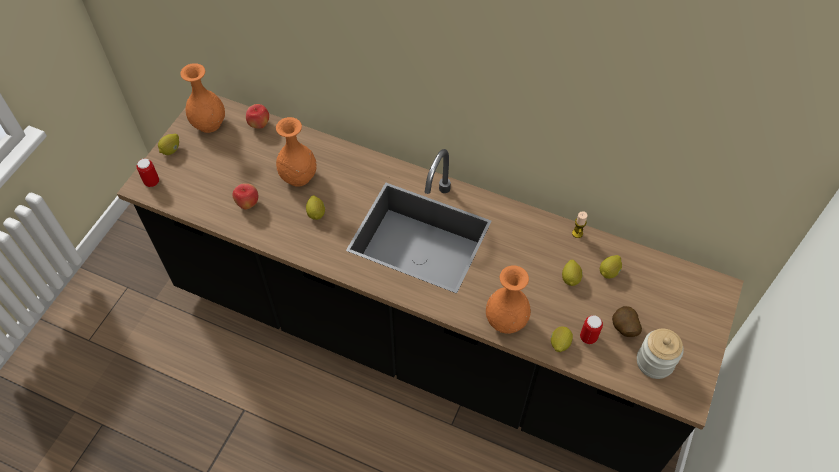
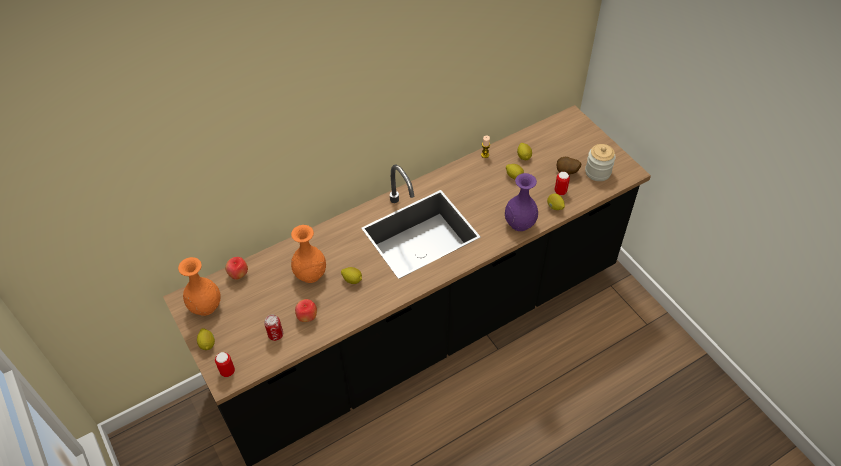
camera: 55 degrees left, 5 degrees down
(212, 192) = (275, 334): none -> can
(506, 320) = (520, 223): orange vase -> purple vase

